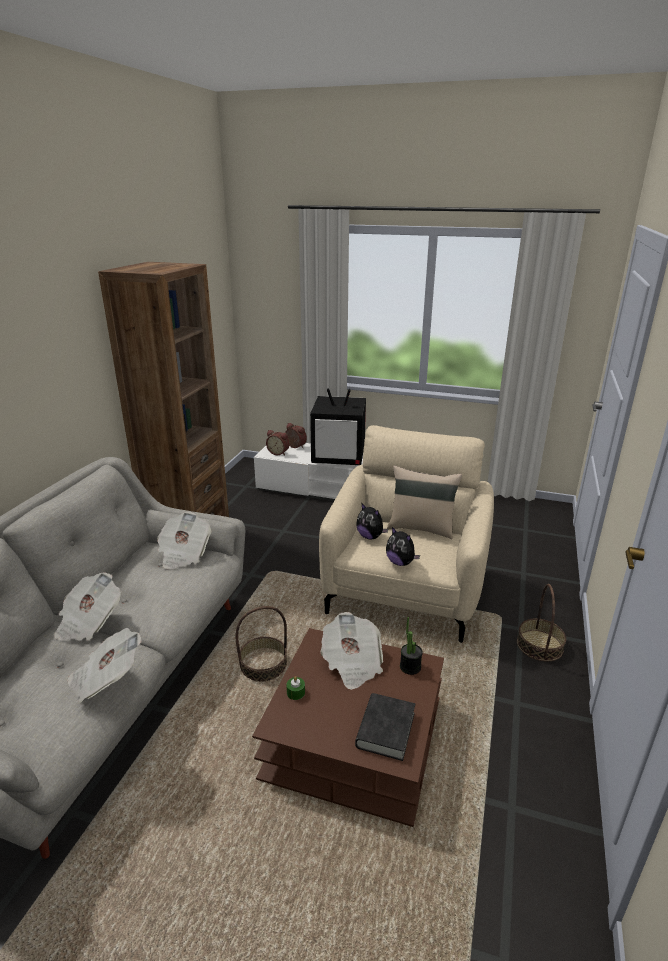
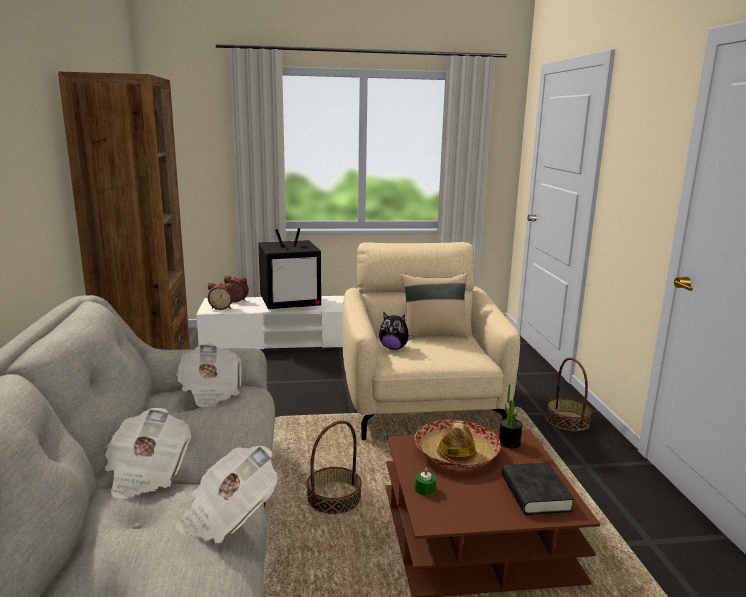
camera: 25 degrees left, 10 degrees down
(352, 663) = (455, 453): newspaper -> hat
(400, 562) = (440, 361): plush toy -> none

